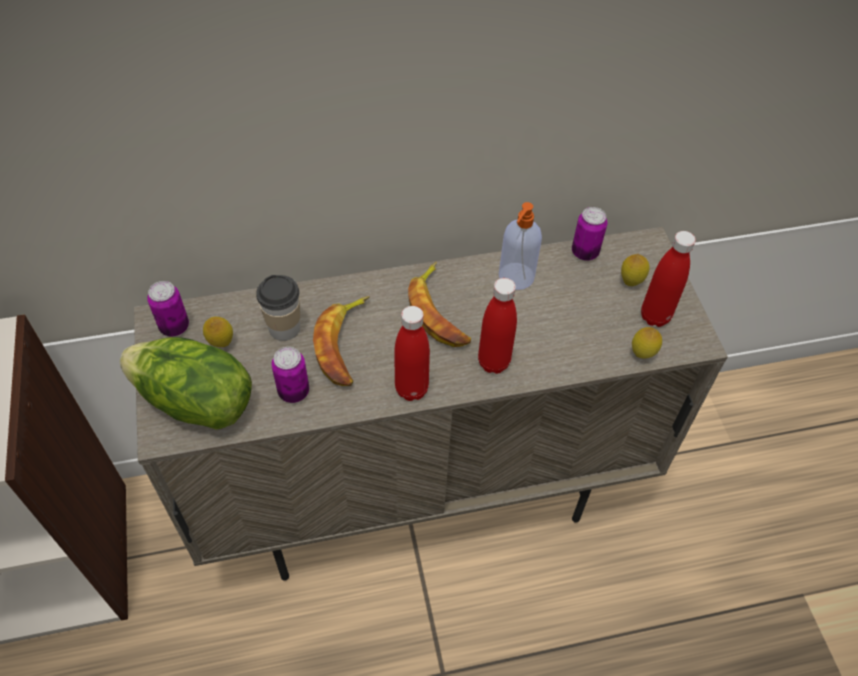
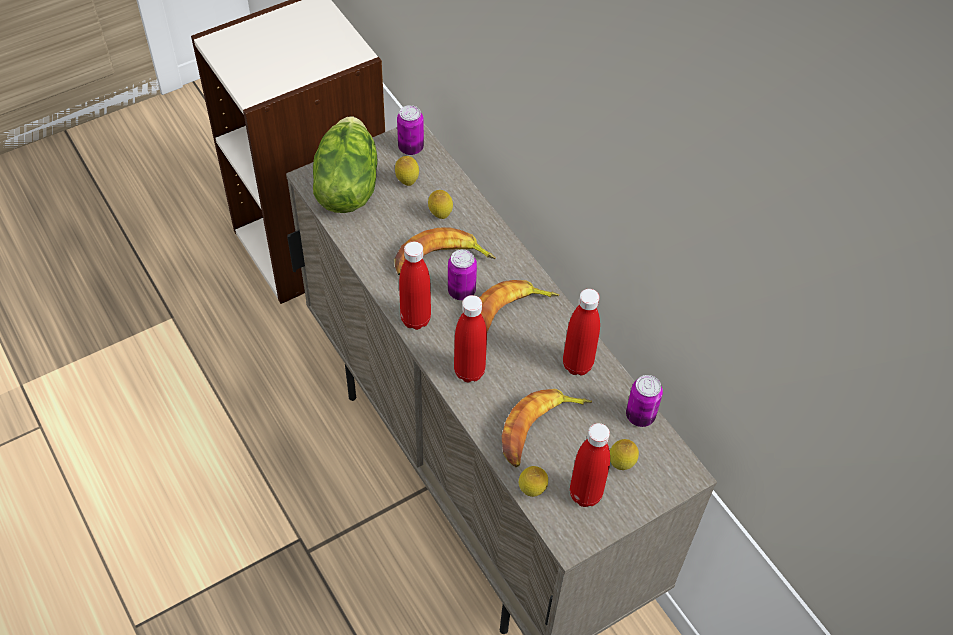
camera: 70 degrees right, 0 degrees up
(284, 328) = (440, 215): cup -> lemon
(293, 391) = (381, 242): can -> can (461, 291)
(515, 277) = (577, 365): soap dispenser -> red bottle
(578, 328) = (539, 430): none -> banana

